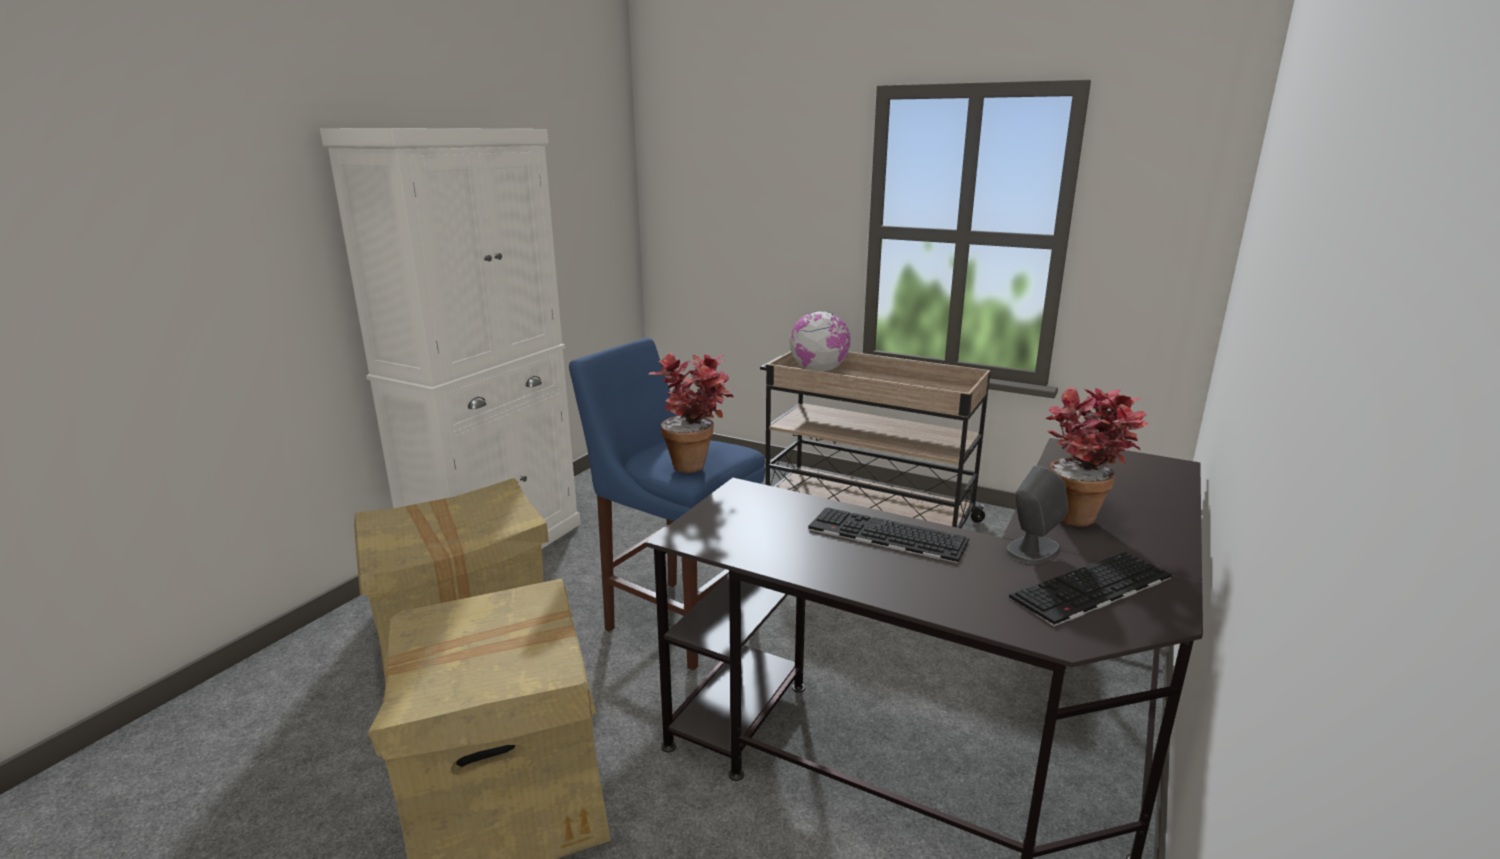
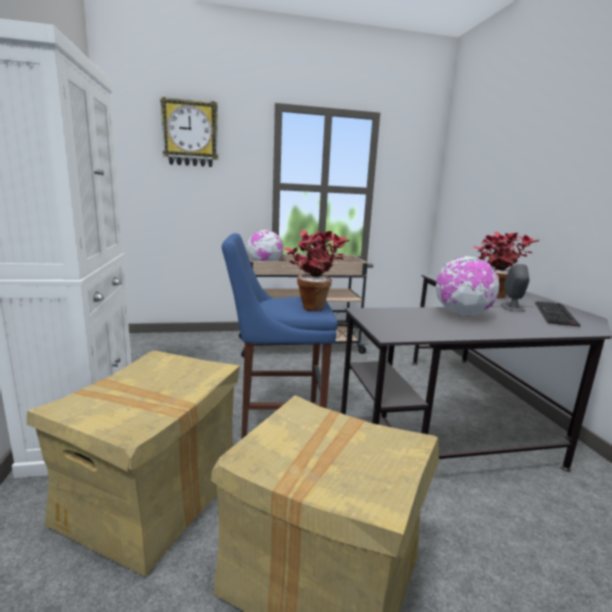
camera: 40 degrees left, 5 degrees down
(748, 149) = (190, 133): none -> wall clock
(885, 535) = (462, 314): keyboard -> globe

